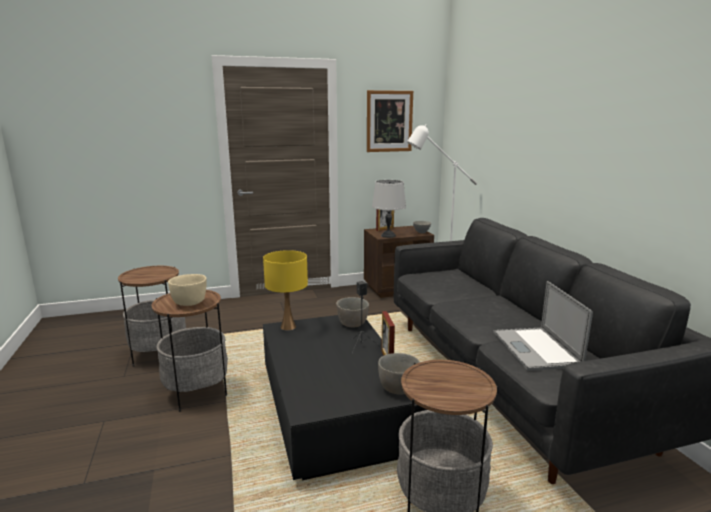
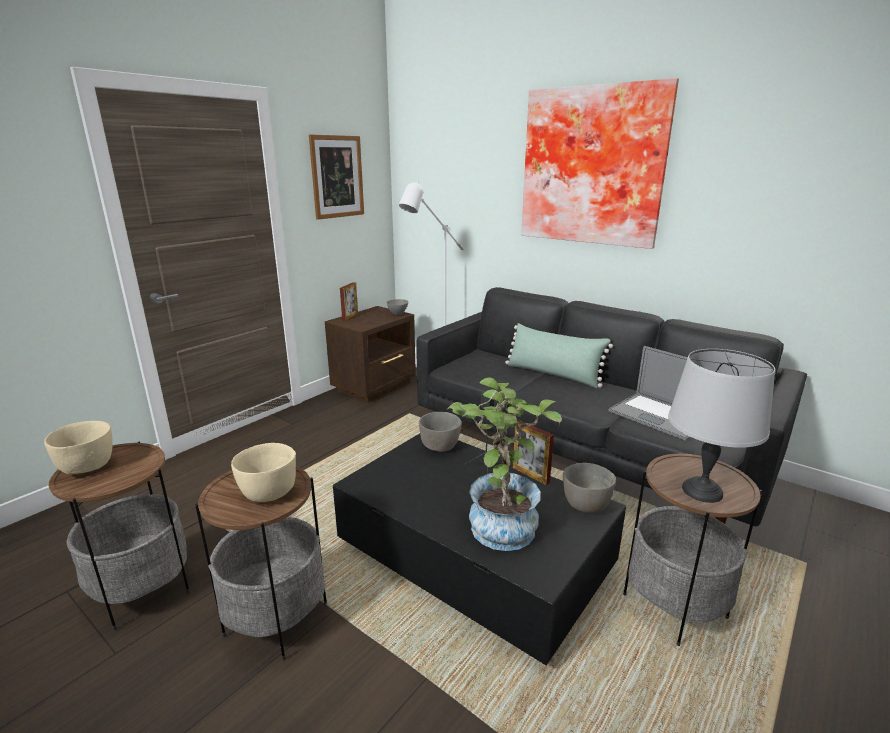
camera: 35 degrees left, 5 degrees up
(142, 271) = (88, 466): none -> beige bowl
(288, 327) = (372, 476): yellow table lamp -> none
(325, 375) = (500, 521): none -> potted plant
(388, 235) = (367, 325): grey table lamp -> grey table lamp (703, 491)
(491, 298) = (553, 374): none -> green pillow
(564, 113) = (593, 167): none -> picture

